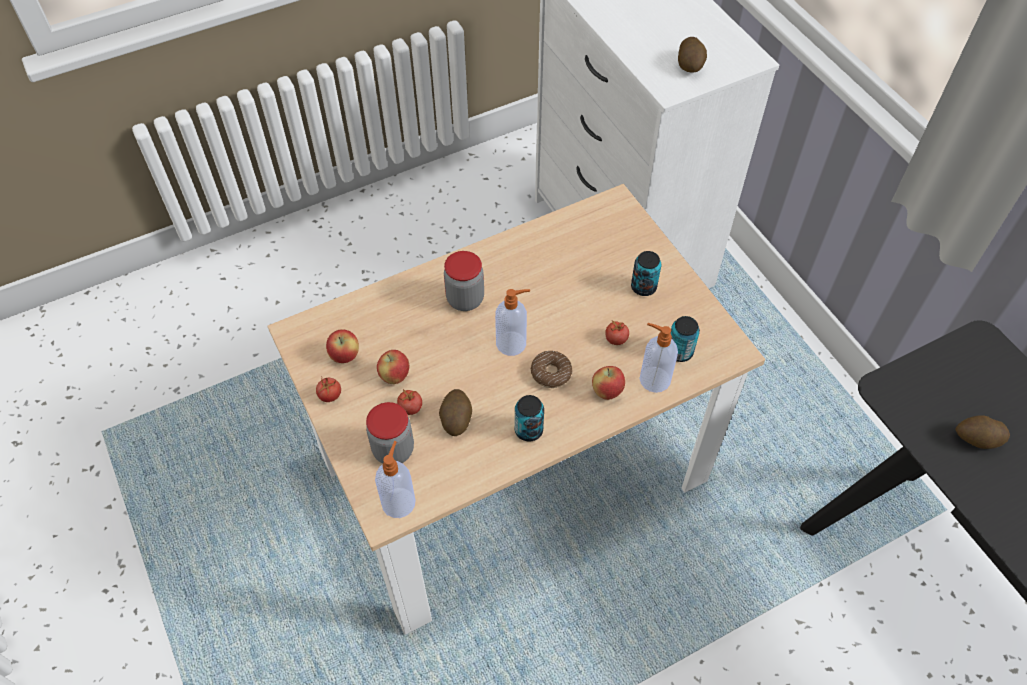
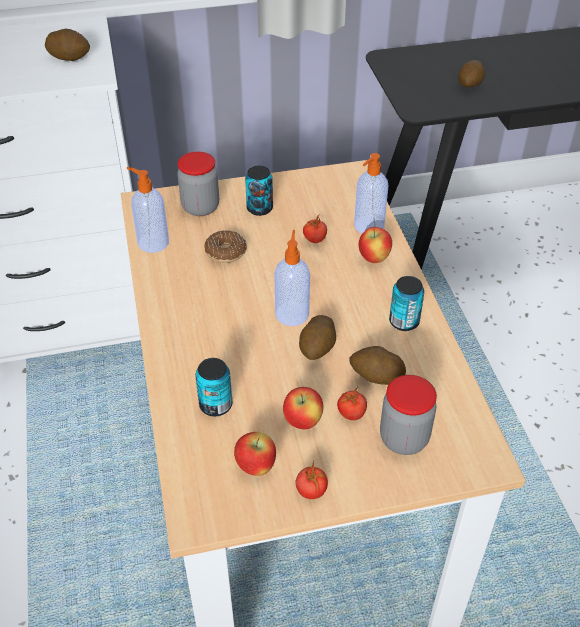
camera: 75 degrees left, 10 degrees down
(399, 501) = (472, 444): soap dispenser -> soap dispenser (152, 242)
(465, 299) = (216, 340): jar -> jar (200, 207)
(476, 370) = (317, 348): none -> potato
(551, 373) = (339, 292): donut -> donut (225, 252)
(679, 352) = (343, 204): can -> can (215, 405)

